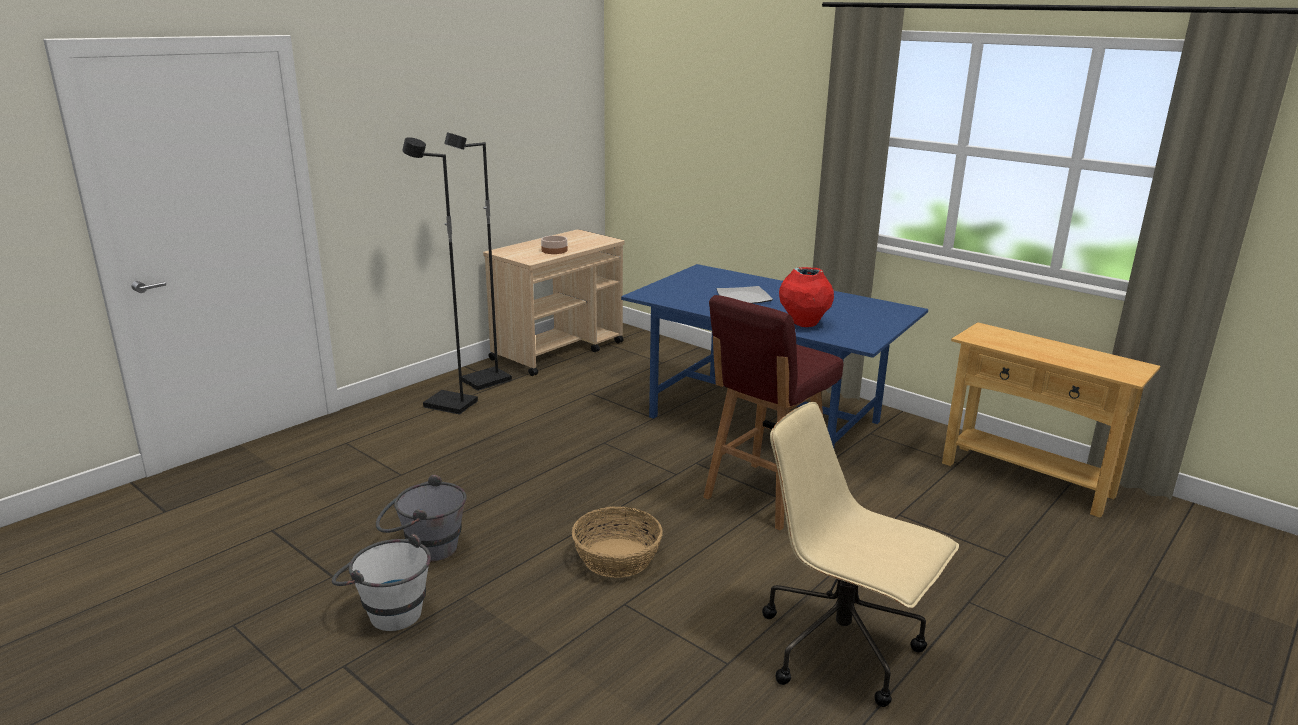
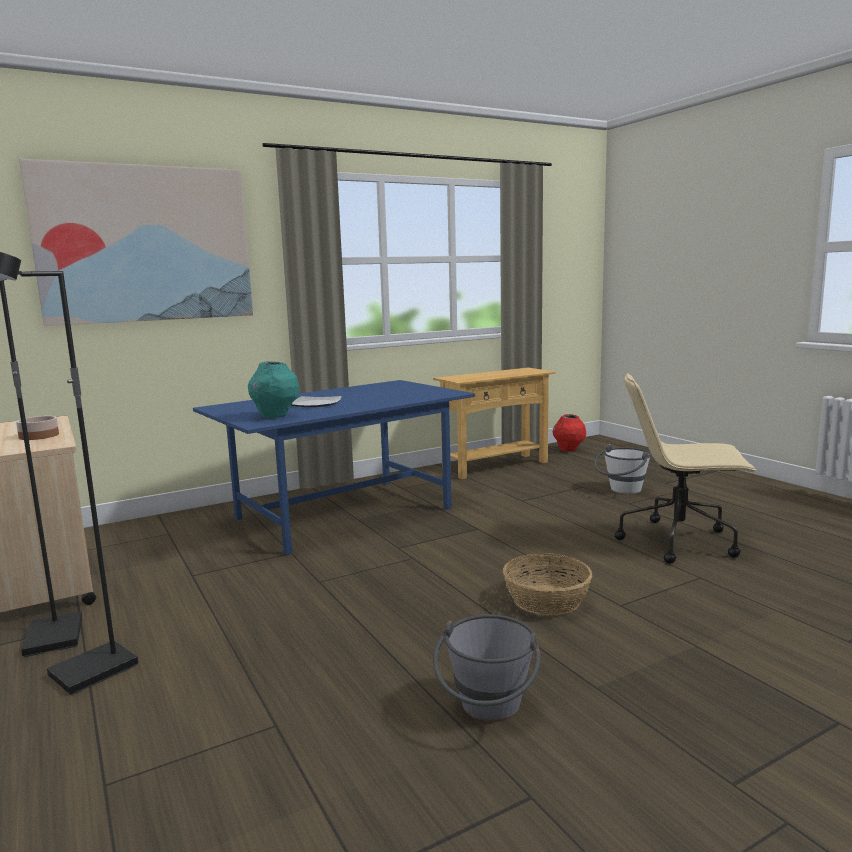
camera: 70 degrees left, 10 degrees down
(387, 611) = (620, 745): white bucket -> white bucket (622, 490)
(676, 295) = (275, 416): none -> turquoise vase
(722, 103) = (146, 244): none -> picture
(763, 496) = (473, 533): red stool -> none
(804, 324) = (399, 398): red vase -> red vase (568, 450)
(842, 649) = (680, 541): beige office chair -> beige office chair turned 45 degrees clockwise

